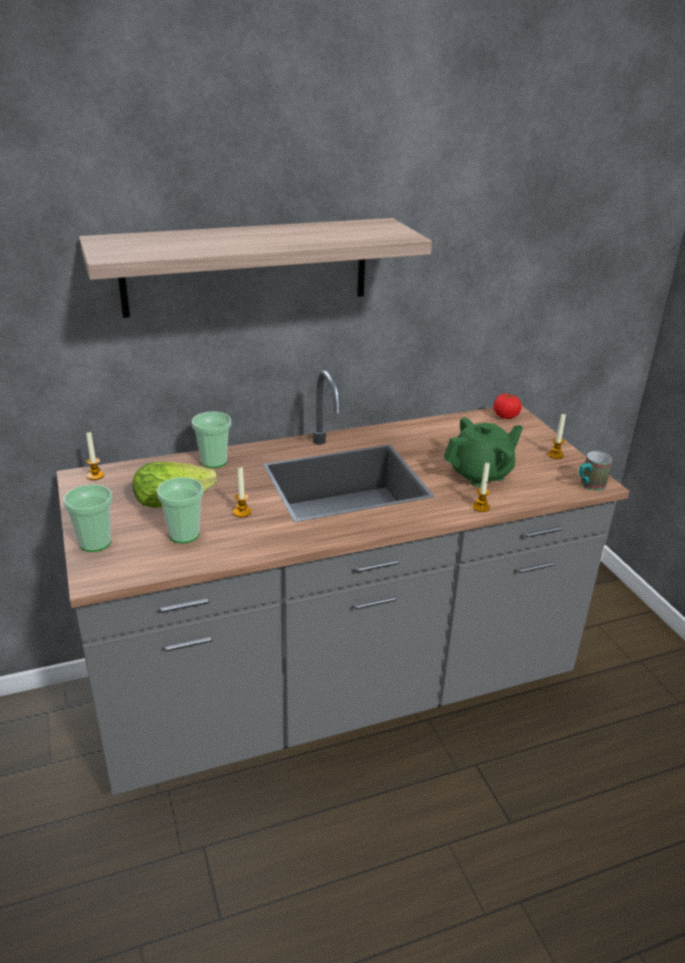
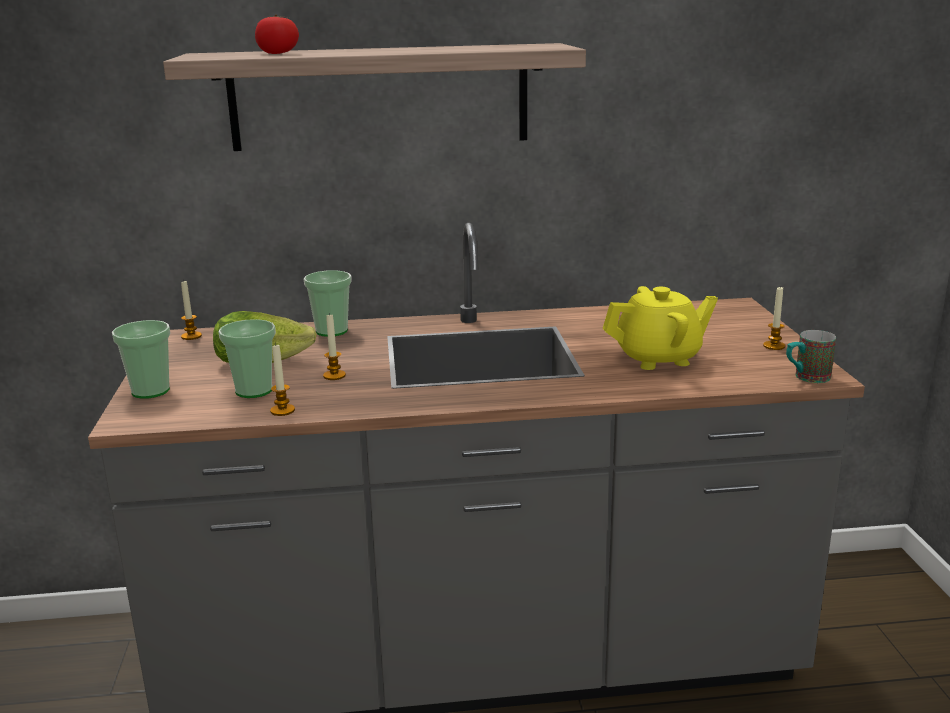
camera: 15 degrees right, 10 degrees down
(480, 474) = (658, 358): green teapot -> yellow teapot
(481, 507) = (641, 389): candle -> candle (282, 410)
(505, 416) = (724, 307): tomato -> tomato (278, 53)

